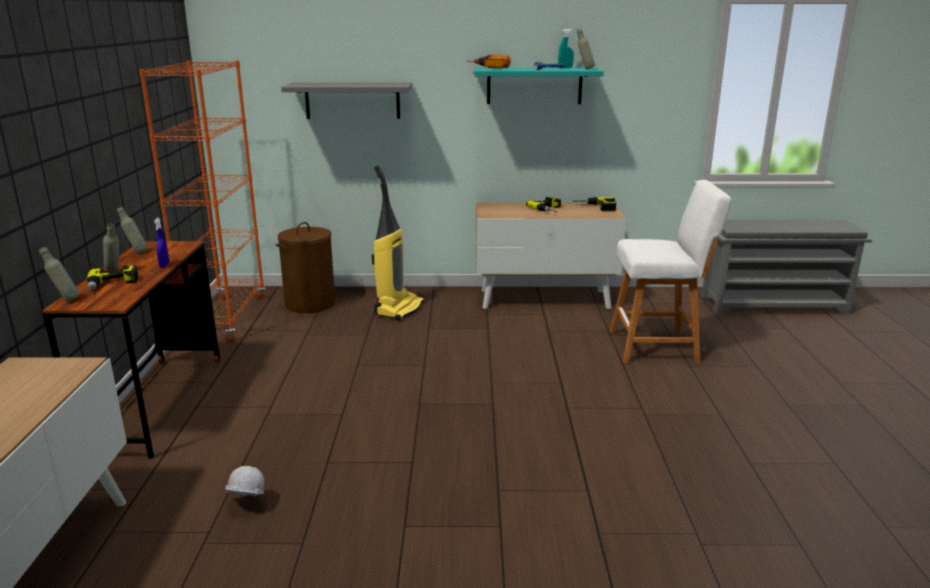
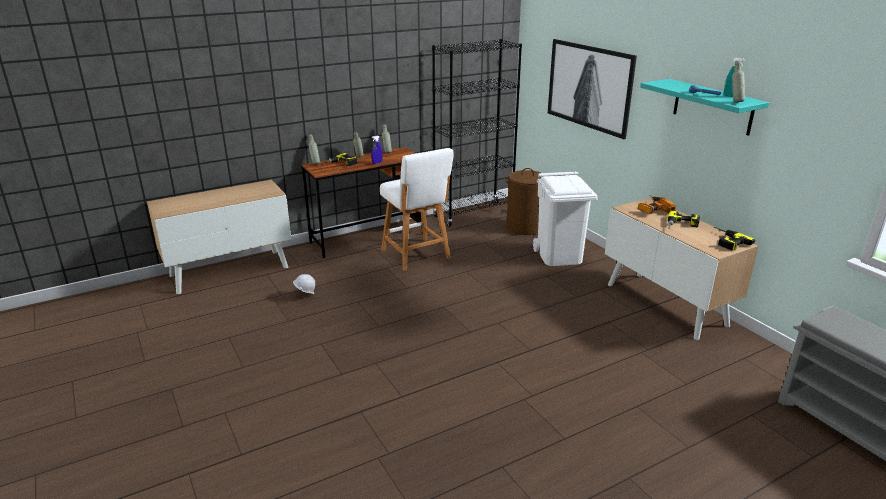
camera: 60 degrees right, 5 degrees up
(226, 318) = (473, 214): orange bookcase -> black bookcase
(352, 100) = (590, 86): grey shelf -> picture
(399, 309) = (559, 256): vacuum cleaner -> white trash can
(489, 68) = (666, 82): power drill -> power drill (652, 209)
(658, 346) = (652, 381): white stool -> white stool (417, 255)

